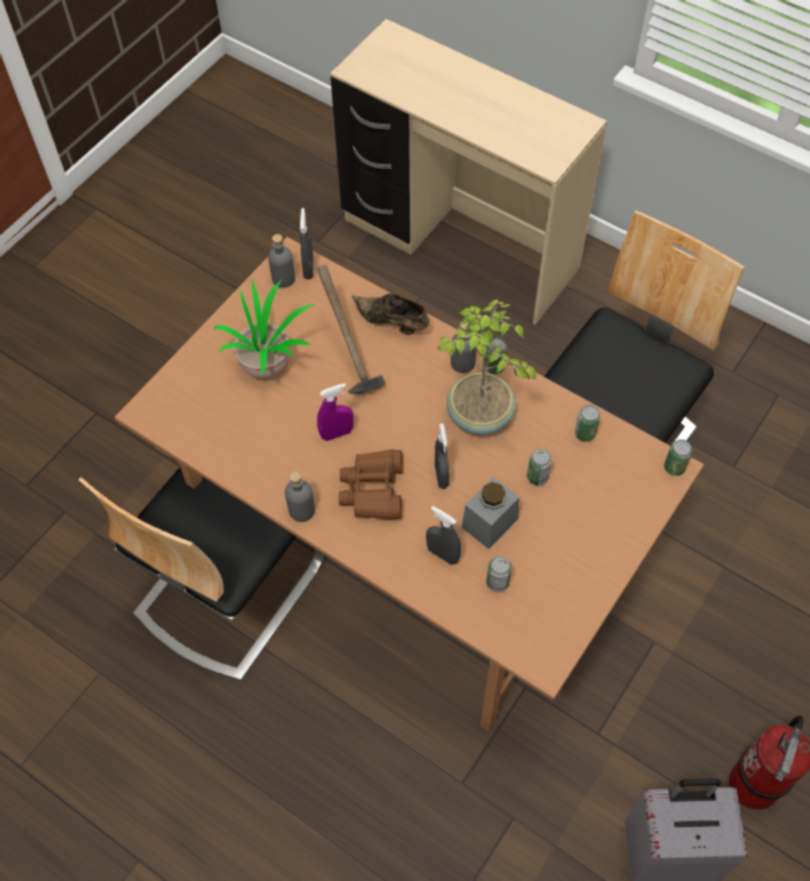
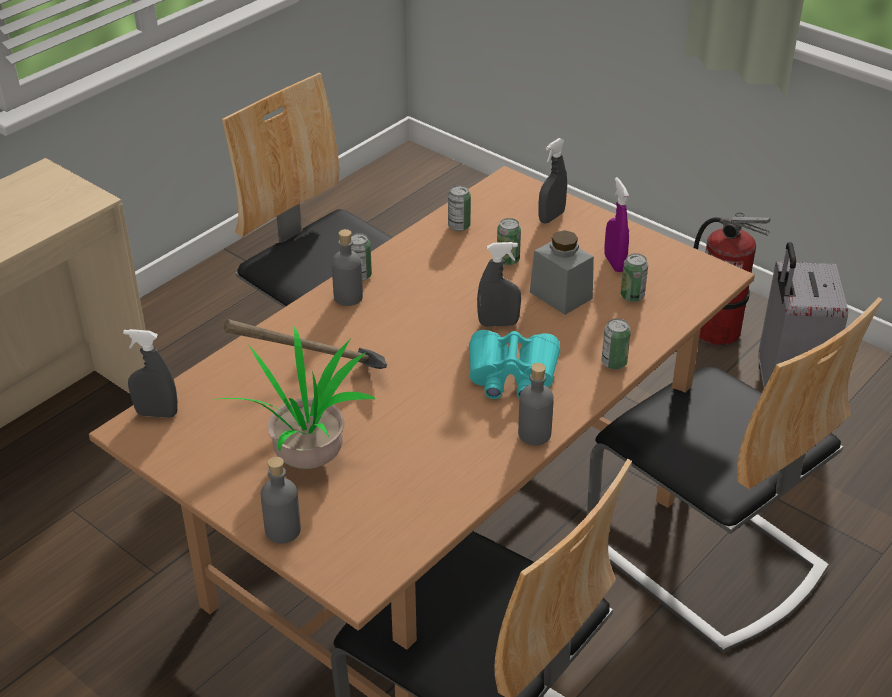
camera: 85 degrees left, 20 degrees down
(283, 279) = (164, 438): grey bottle -> grey bottle (283, 530)
(337, 433) = (428, 400): purple spray bottle -> purple spray bottle (614, 263)
(373, 490) = (512, 375): brown binoculars -> turquoise binoculars
(392, 323) = (273, 346): brown shoe -> none
(423, 756) = (705, 557): none -> chair
(442, 554) = (598, 330): grey spray bottle -> grey spray bottle (551, 217)
(479, 417) = (425, 291): potted plant -> none
(674, 467) = (506, 180): can -> can (614, 363)

